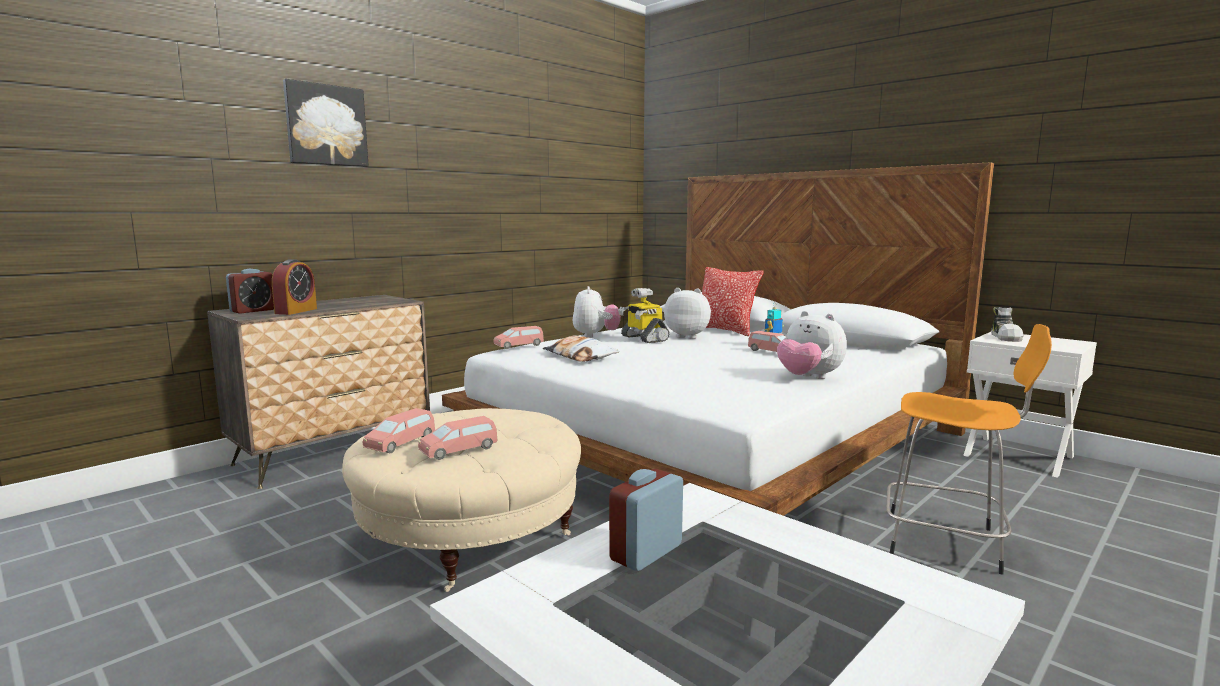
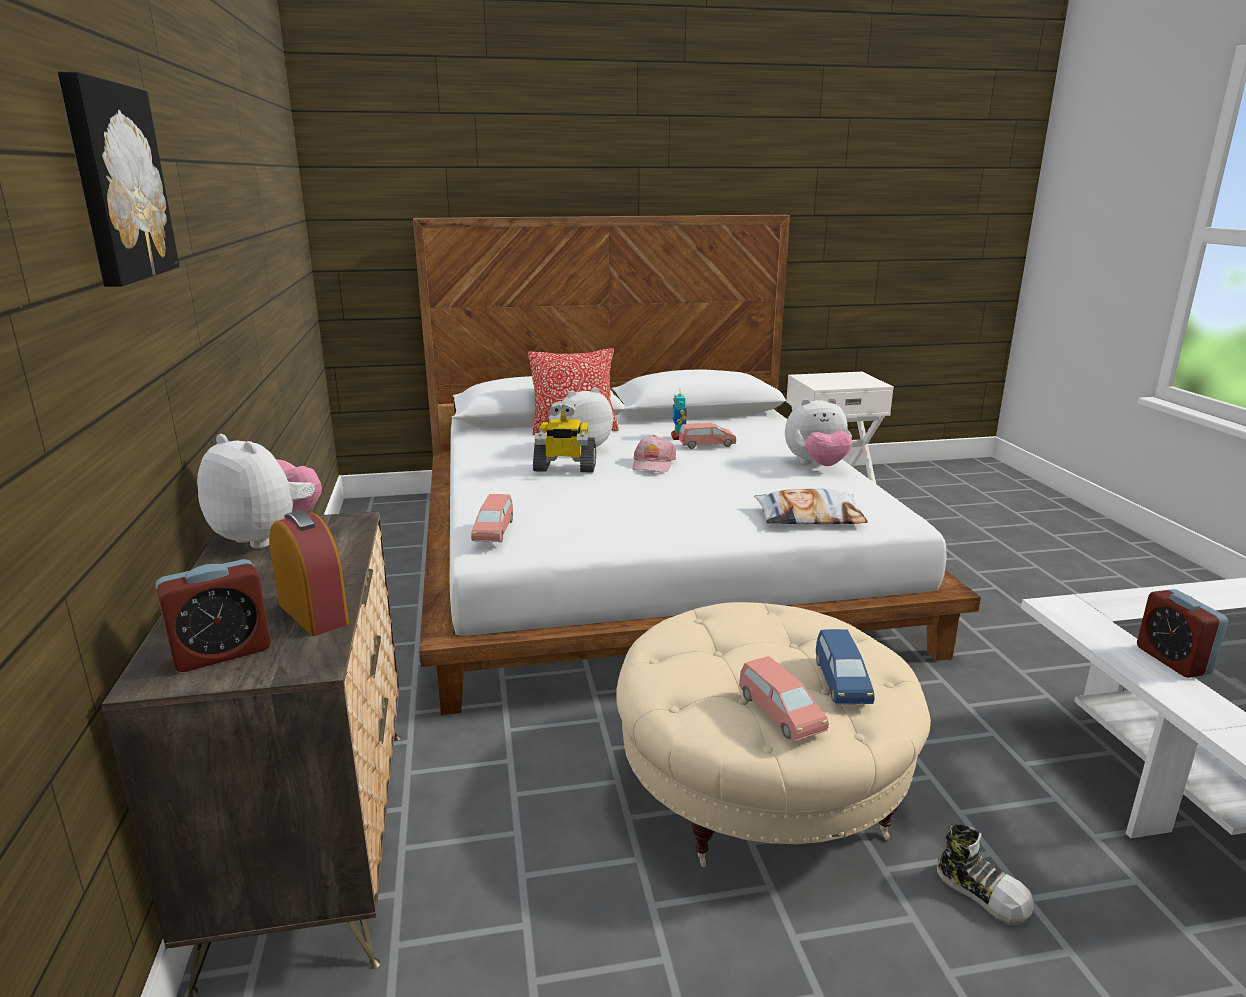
camera: 55 degrees left, 10 degrees up
(253, 311) = (222, 653): alarm clock -> alarm clock turned 75 degrees clockwise
(459, 450) = (841, 682): pink toy car -> blue toy car
(580, 356) = (596, 517): pillow -> pillow (809, 517)
(595, 336) = (490, 481): plush toy -> plush toy (267, 537)
(697, 349) = (653, 464): none -> pink cap
(947, 542) = (947, 568): orange stool -> none
(1006, 337) = (819, 380): shoe -> shoe (982, 892)

